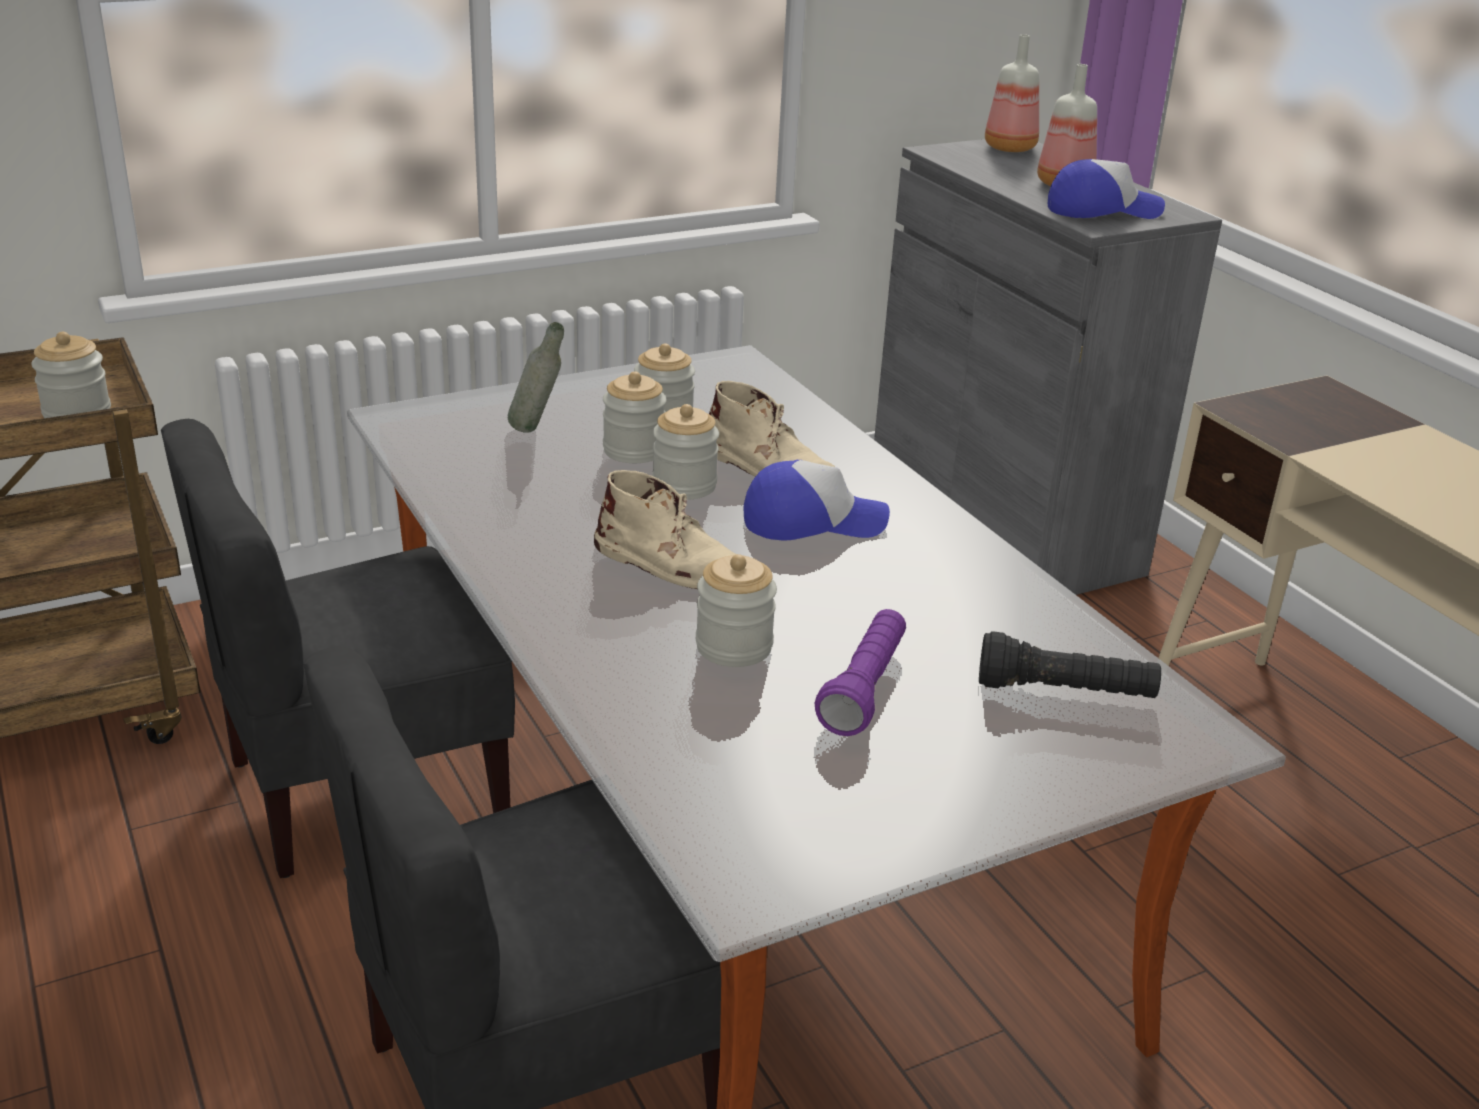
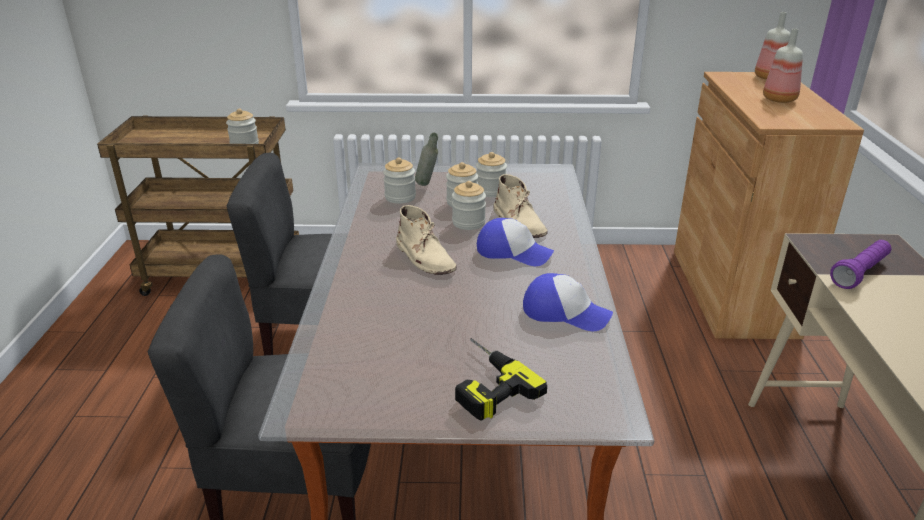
camera: 30 degrees right, 0 degrees up
(734, 647) = (412, 301): jar -> jar (400, 197)
(864, 689) = (453, 337): purple flashlight -> purple flashlight (859, 273)
(985, 747) = (483, 383): none -> power drill
(1002, 524) = (732, 291): grey cabinet -> brown cabinet
(1065, 692) = (556, 368): black flashlight -> none
(1102, 210) = (786, 115): cap -> cap (565, 312)

